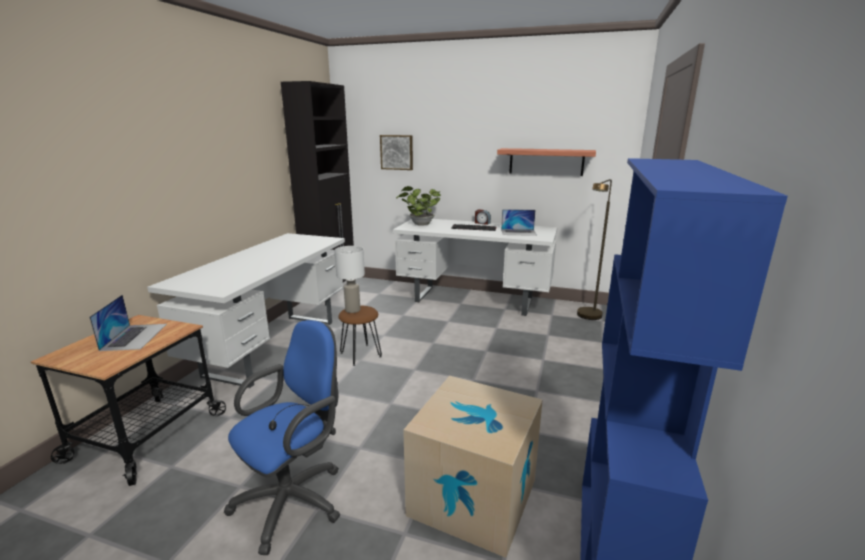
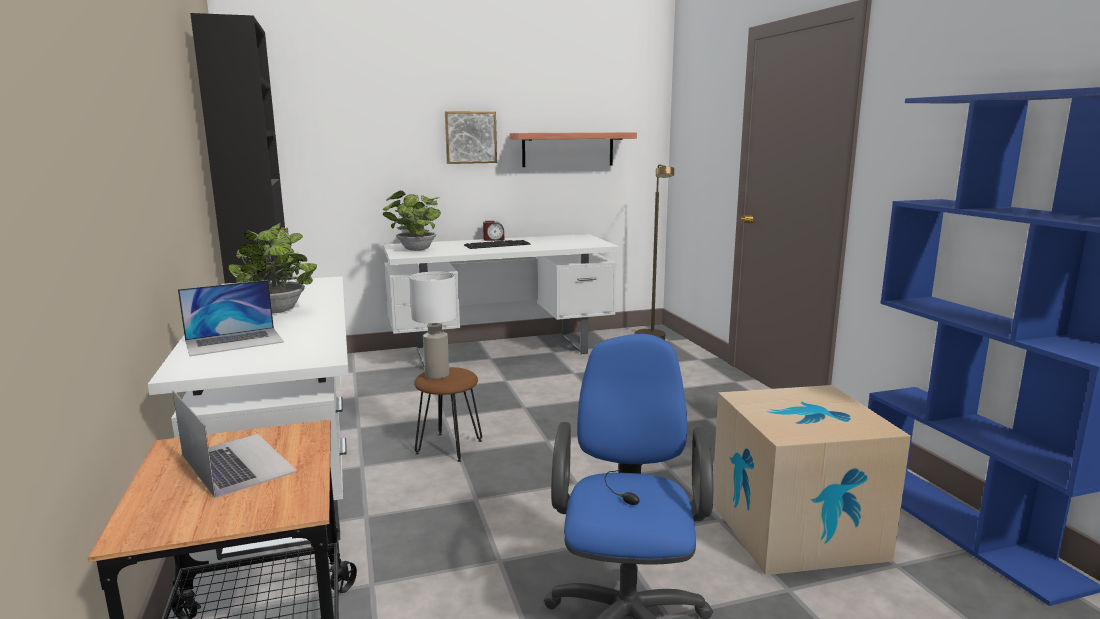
camera: 35 degrees left, 5 degrees down
(269, 256) = (277, 311): none -> potted plant
(397, 152) = (347, 143): picture -> picture (470, 137)
(518, 232) = (561, 242): laptop -> laptop (234, 341)

